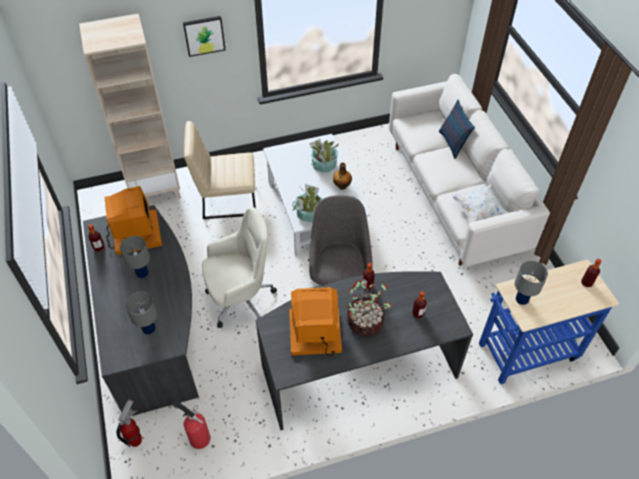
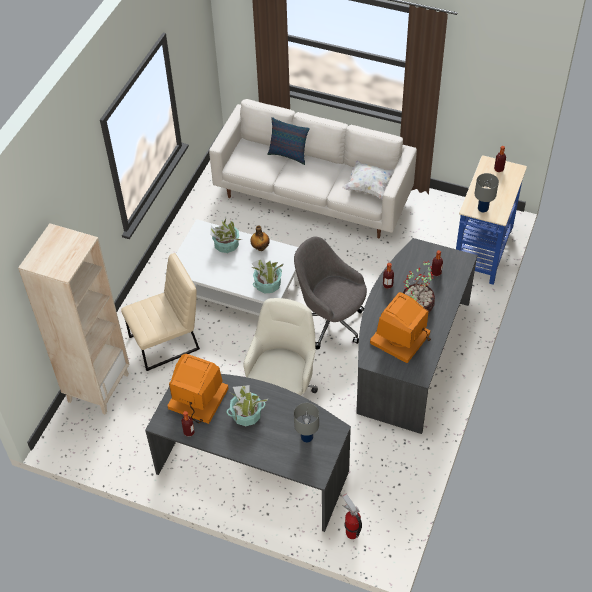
camera: 50 degrees left, 0 degrees up
(143, 273) = (246, 415): grey table lamp -> potted plant
(198, 437) = (383, 490): fire extinguisher -> none
(204, 35) = (85, 206): picture -> none
(227, 200) = (166, 342): beige chair -> beige chair turned 150 degrees counterclockwise

